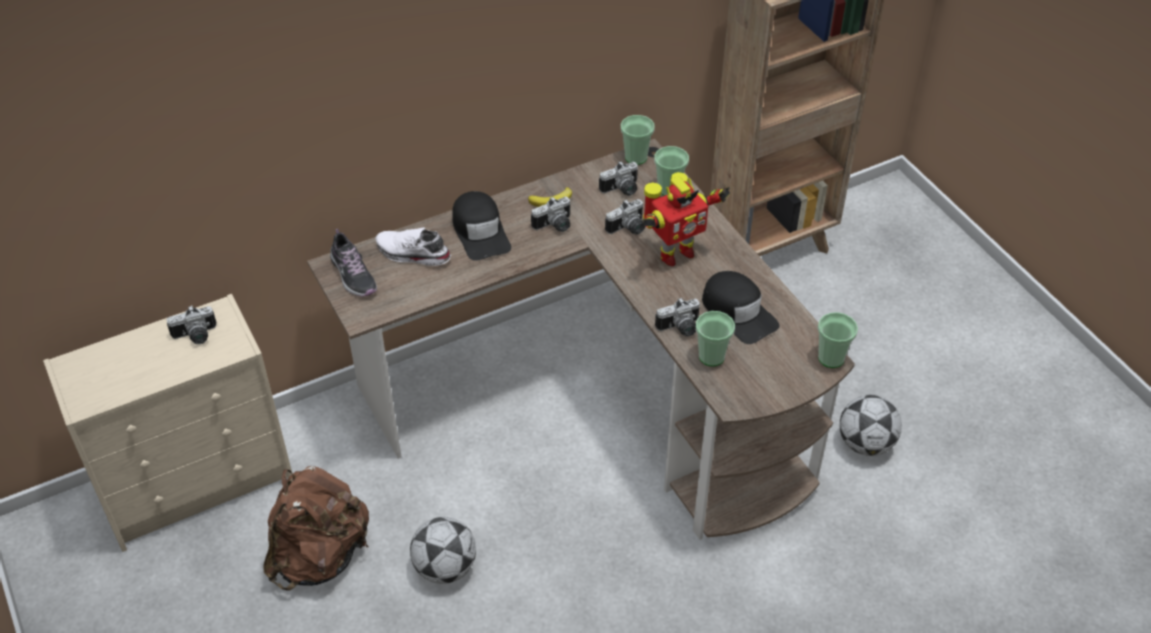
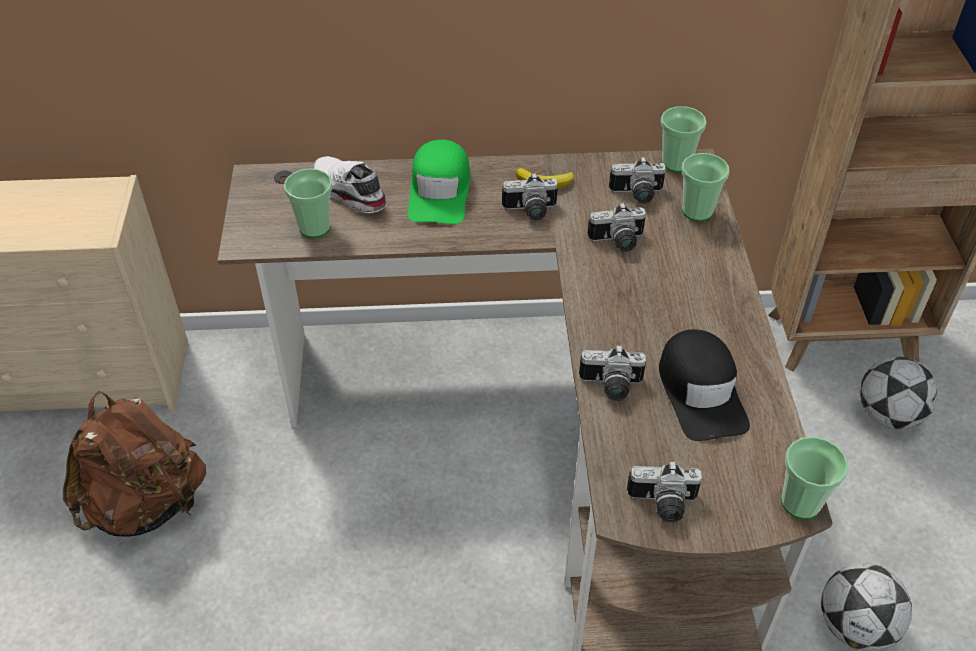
camera: 25 degrees right, 0 degrees up
(195, 336) = (67, 207): camera -> camera (662, 505)
(353, 275) = (268, 194): shoe -> none
(445, 568) = (264, 573): football -> football (887, 415)
(480, 232) = (440, 191): black cap -> green cap
(674, 254) = (658, 290): toy robot -> none
(711, 356) = (631, 438): cup -> cup (314, 227)

